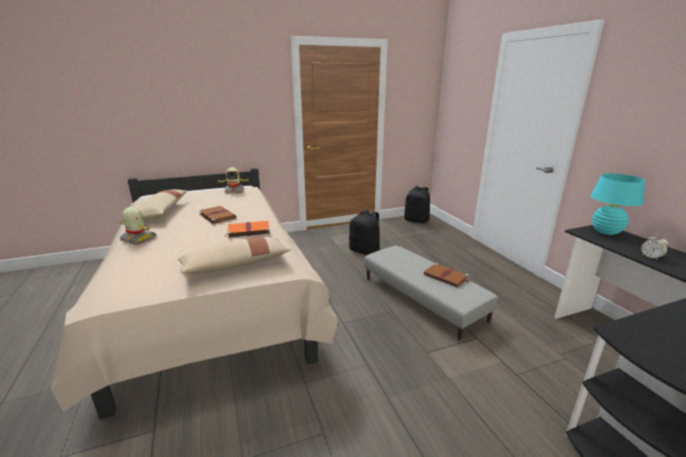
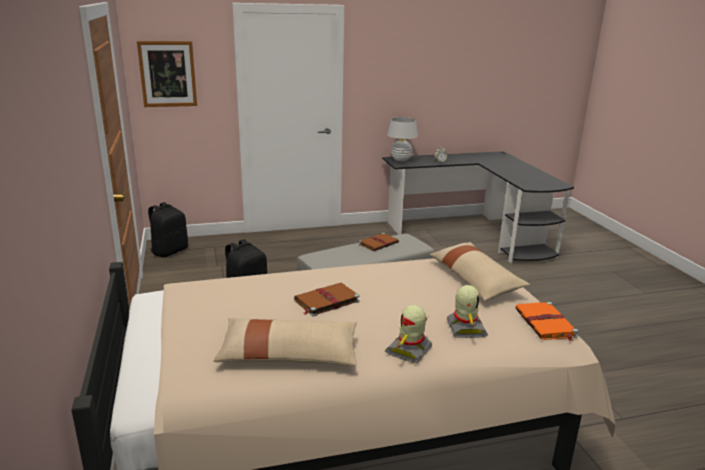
camera: 85 degrees left, 0 degrees up
(234, 191) = (196, 297): toy robot -> toy robot (465, 329)
(248, 230) = (385, 278): orange book -> orange book (545, 323)
(456, 96) = (168, 74): none -> picture
(605, 232) = (401, 160): turquoise table lamp -> white table lamp

